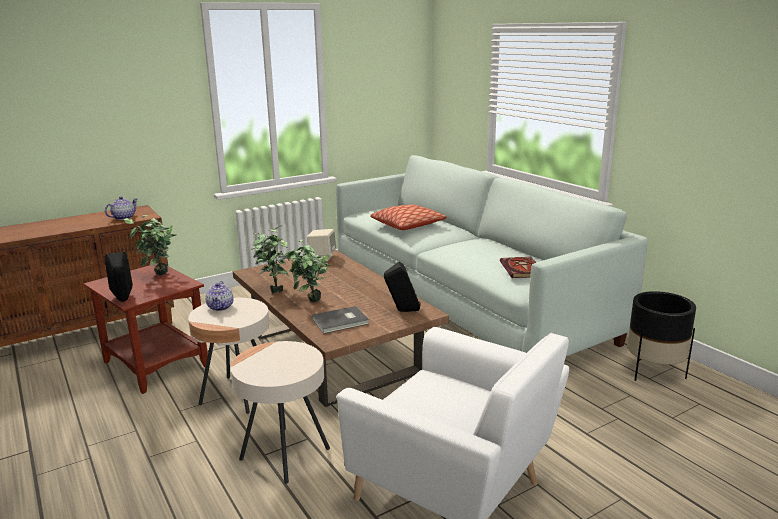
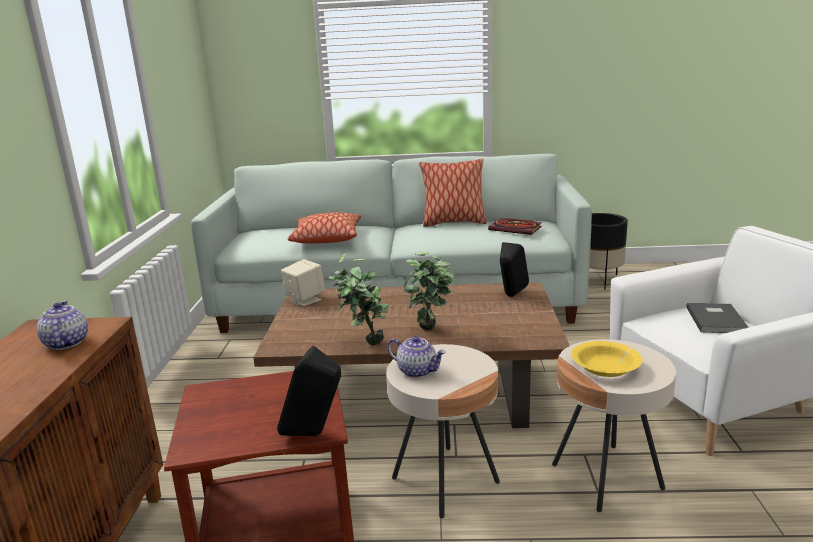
camera: 55 degrees left, 0 degrees up
(158, 276) = (248, 393): potted plant -> none
(268, 359) = (605, 368): none -> yellow bowl
(341, 322) = (504, 326): grey book -> grey book (717, 320)
(505, 248) = (453, 223): none -> pillow

